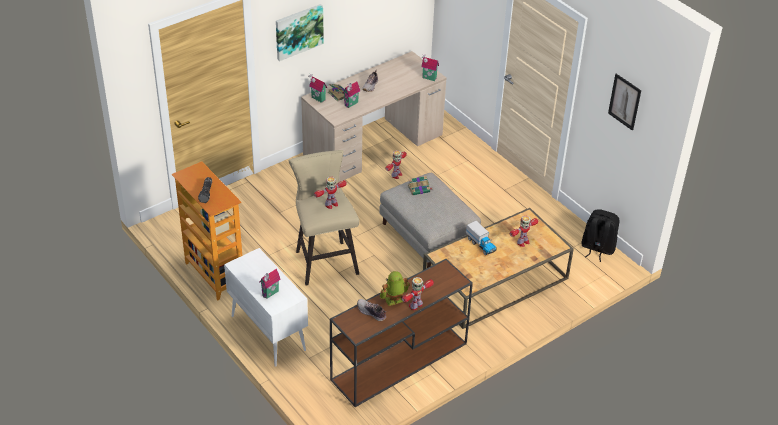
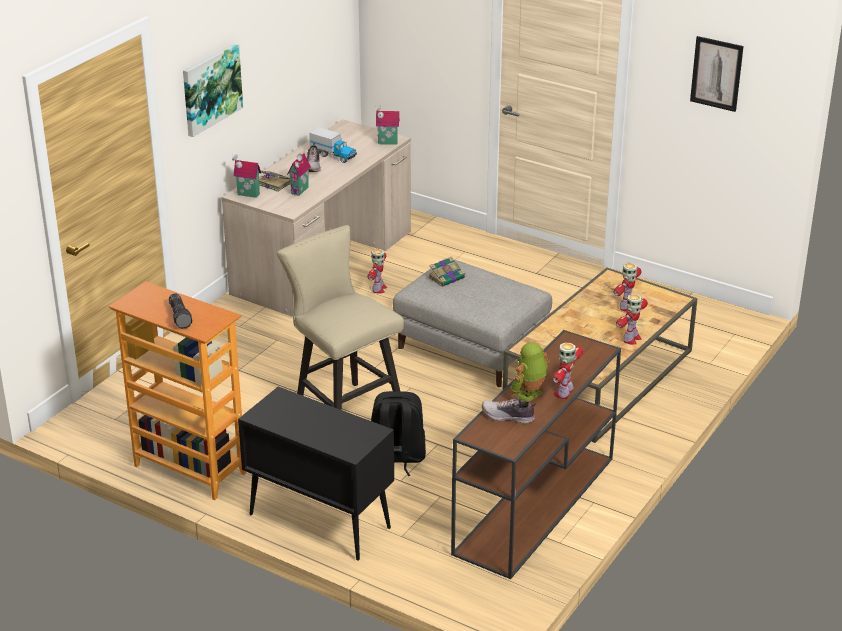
camera: 20 degrees left, 10 degrees down
(267, 333) = (318, 521): white cabinet -> black cabinet
(271, 294) = (335, 437): toy house -> none
(331, 204) = (354, 307): toy robot -> toy robot (631, 339)
(481, 244) = (574, 322): toy truck -> toy truck (333, 155)
(597, 248) = (703, 309): black backpack -> black backpack (396, 458)

